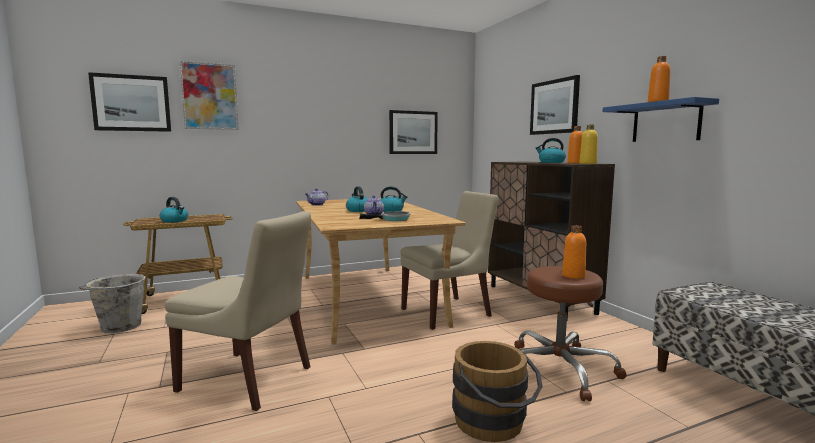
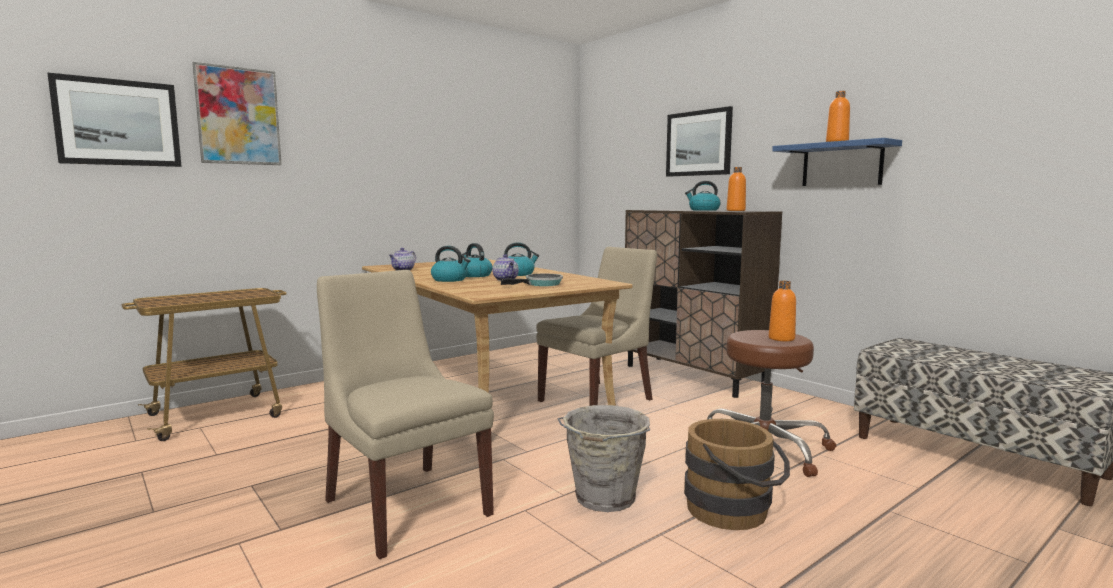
camera: 15 degrees left, 0 degrees up
(119, 327) = (141, 461): grey bucket -> grey bucket (604, 499)
(175, 221) = (203, 299): kettle -> kettle (450, 280)
(249, 380) = (404, 505): beige chair -> beige chair turned 135 degrees counterclockwise
(413, 132) = (509, 172): picture -> none
(588, 163) = (754, 211): yellow bottle -> none

